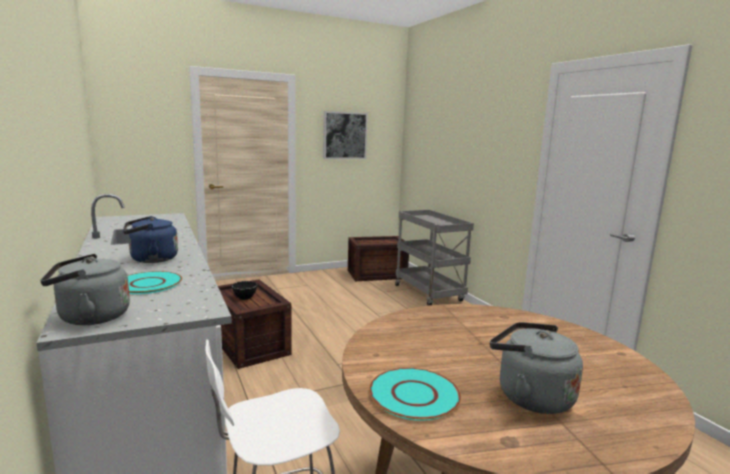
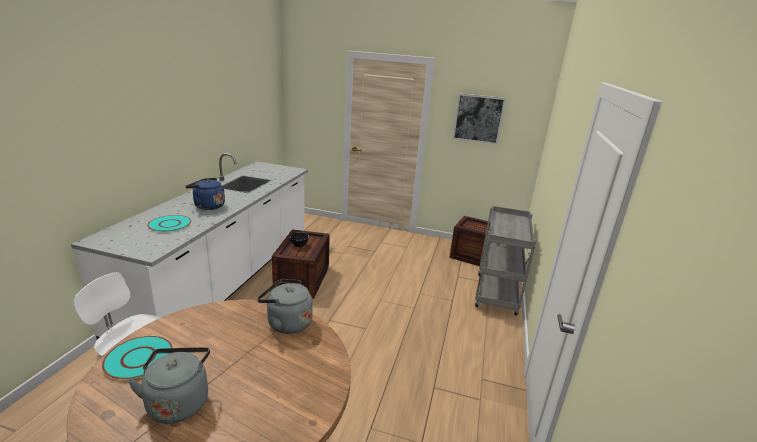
camera: 40 degrees right, 10 degrees up
(89, 317) = (109, 237): grey kettle -> grey kettle (286, 323)

